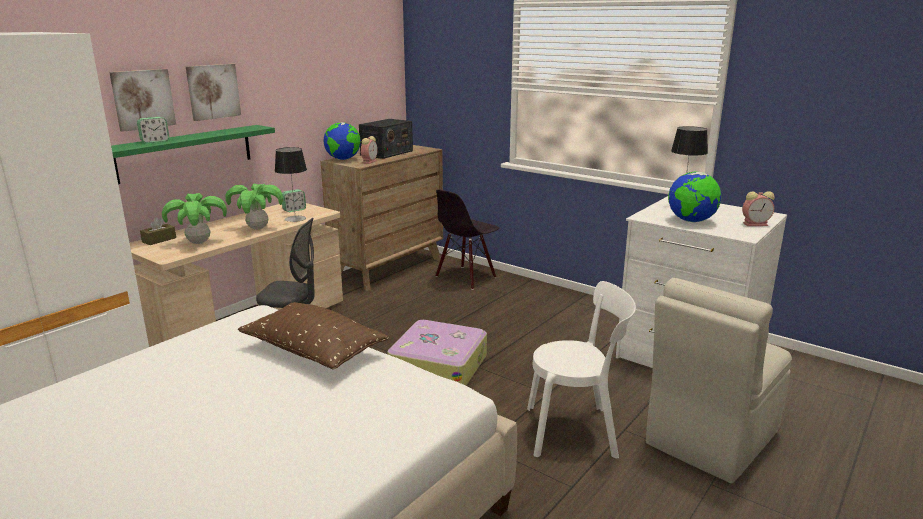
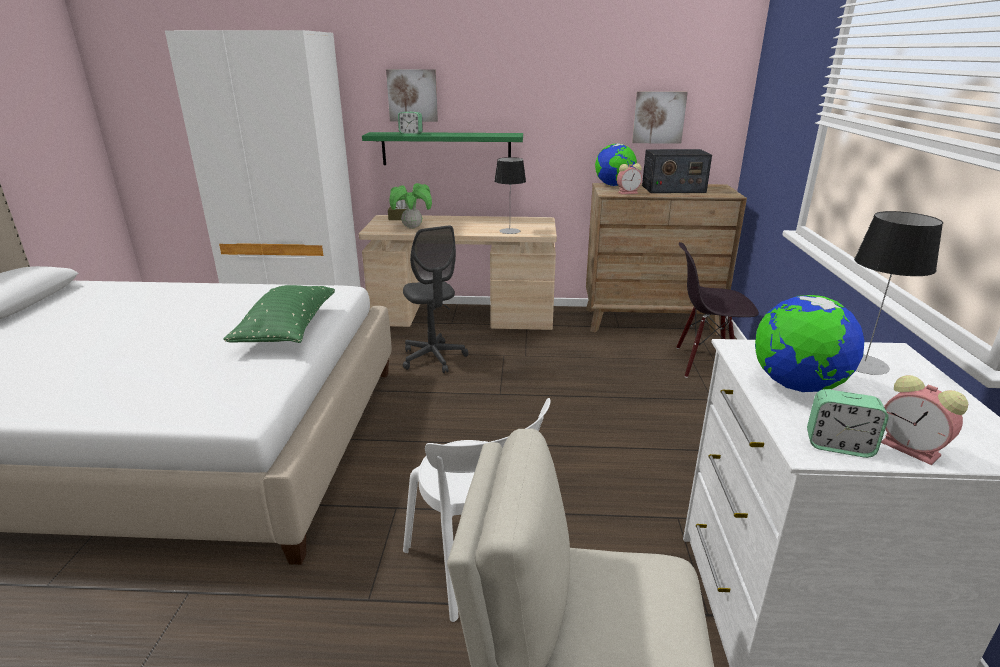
camera: 55 degrees right, 5 degrees up
(213, 91) = (480, 94): picture -> picture (658, 117)
(258, 228) = (468, 230): potted plant -> none
(294, 210) = (529, 224): alarm clock -> alarm clock (838, 446)
(313, 351) = (287, 330): brown pillow -> green pillow
(438, 365) = (508, 422): suitcase -> none

